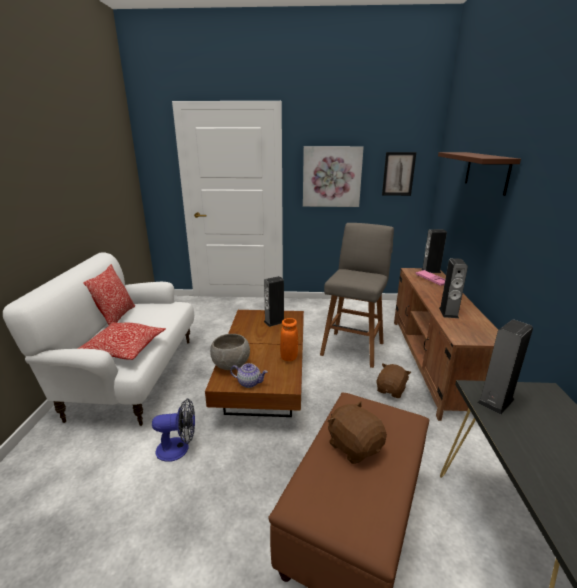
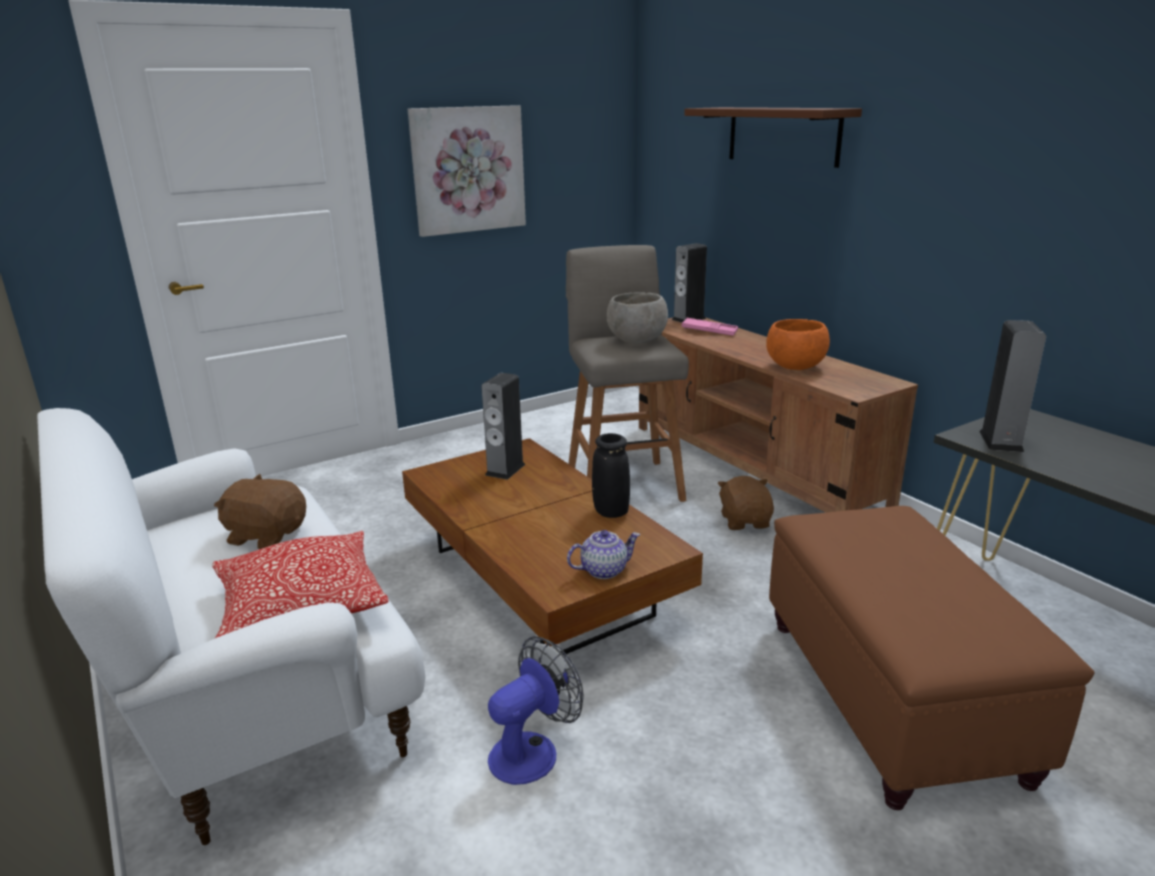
camera: 35 degrees left, 0 degrees up
(116, 317) = (166, 561): pillow -> none
(231, 365) = (533, 558): grey bowl -> grey bowl (637, 340)
(289, 357) = (611, 512): orange vase -> black vase
(354, 446) = (889, 568): brown plush toy -> brown plush toy (266, 535)
(398, 174) = (580, 156): picture -> none
(448, 313) = (795, 367): speaker -> orange bowl

